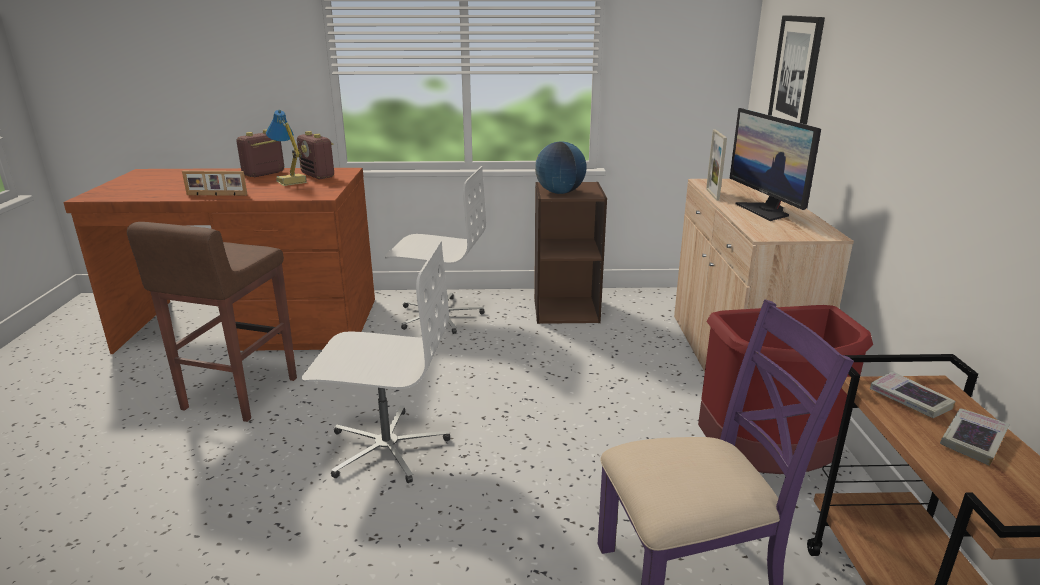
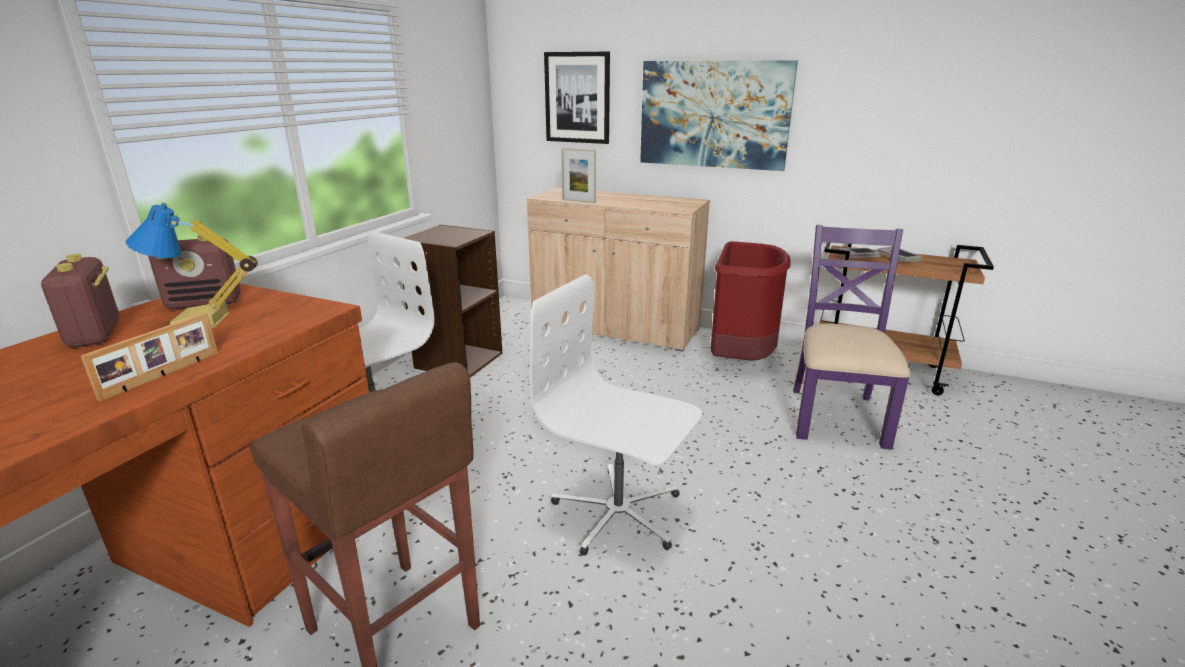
camera: 65 degrees left, 0 degrees up
(386, 447) = (618, 513): white office chair -> white office chair turned 90 degrees counterclockwise
(560, 192) = (451, 239): globe -> none
(765, 211) = (633, 200): monitor -> none
(885, 118) = (714, 114): none -> picture

